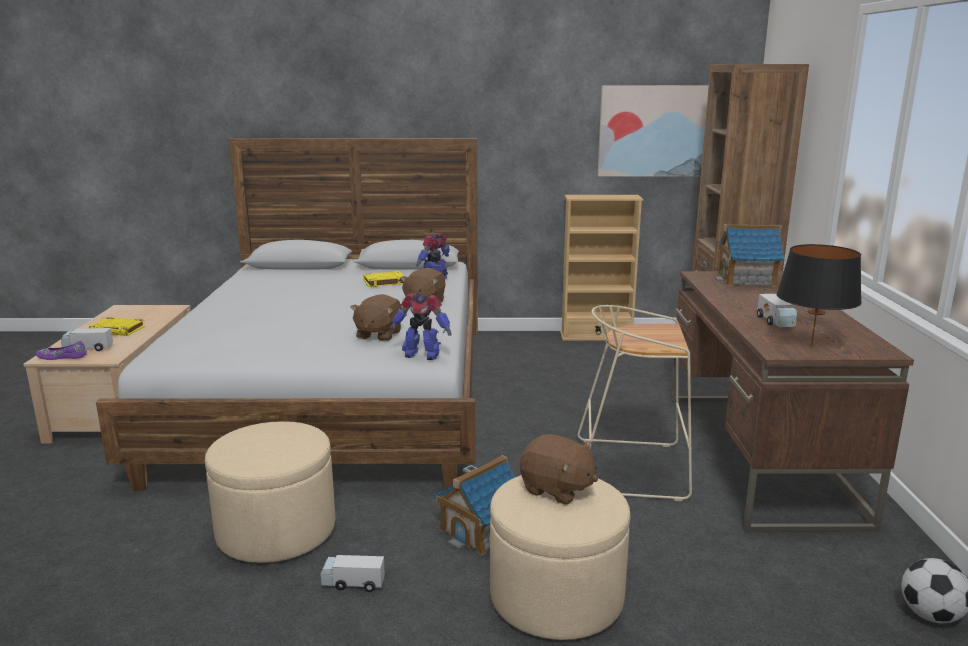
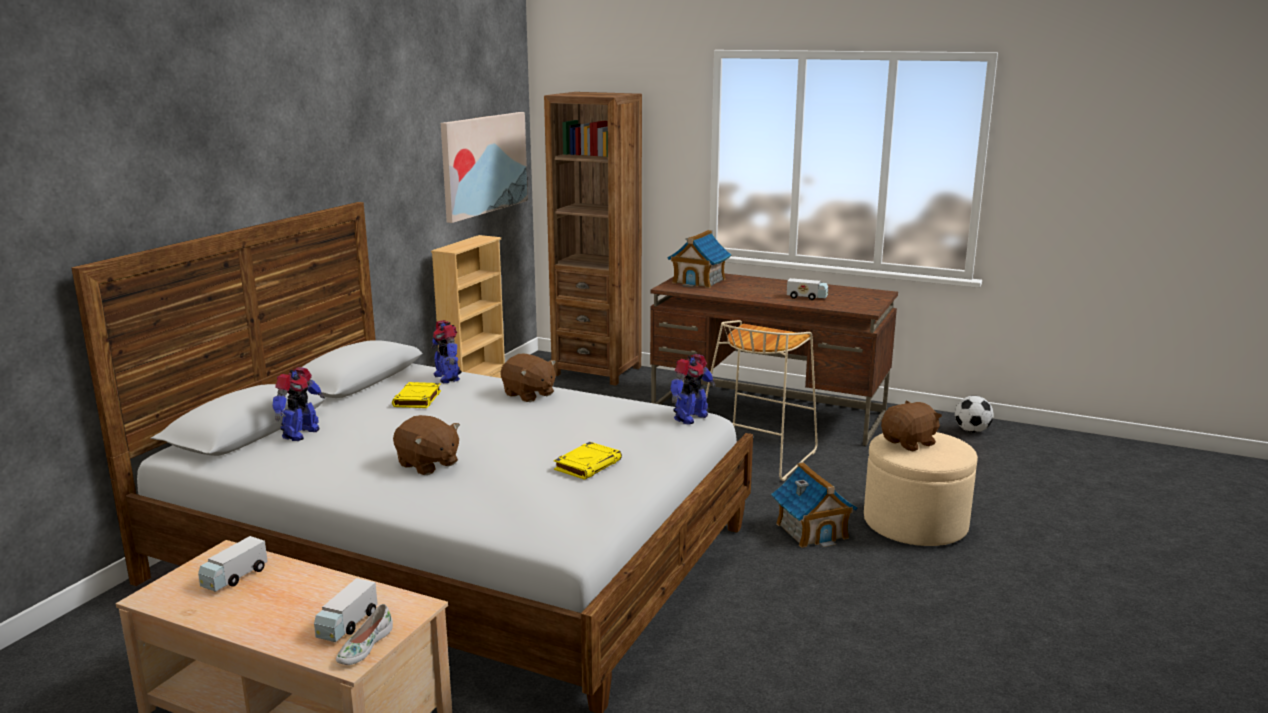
camera: 65 degrees left, 0 degrees up
(62, 357) = (364, 646): purple shoe -> white shoe
(118, 330) = (283, 599): yellow book -> yellow book (588, 465)
(276, 531) = (756, 625): beige ottoman -> none
(300, 273) = (300, 434): none -> toy robot
(353, 583) = (863, 599): toy truck -> toy truck (234, 577)
(378, 335) = (611, 426): brown plush toy -> brown plush toy (428, 464)
(811, 346) = (862, 302): black table lamp -> none

